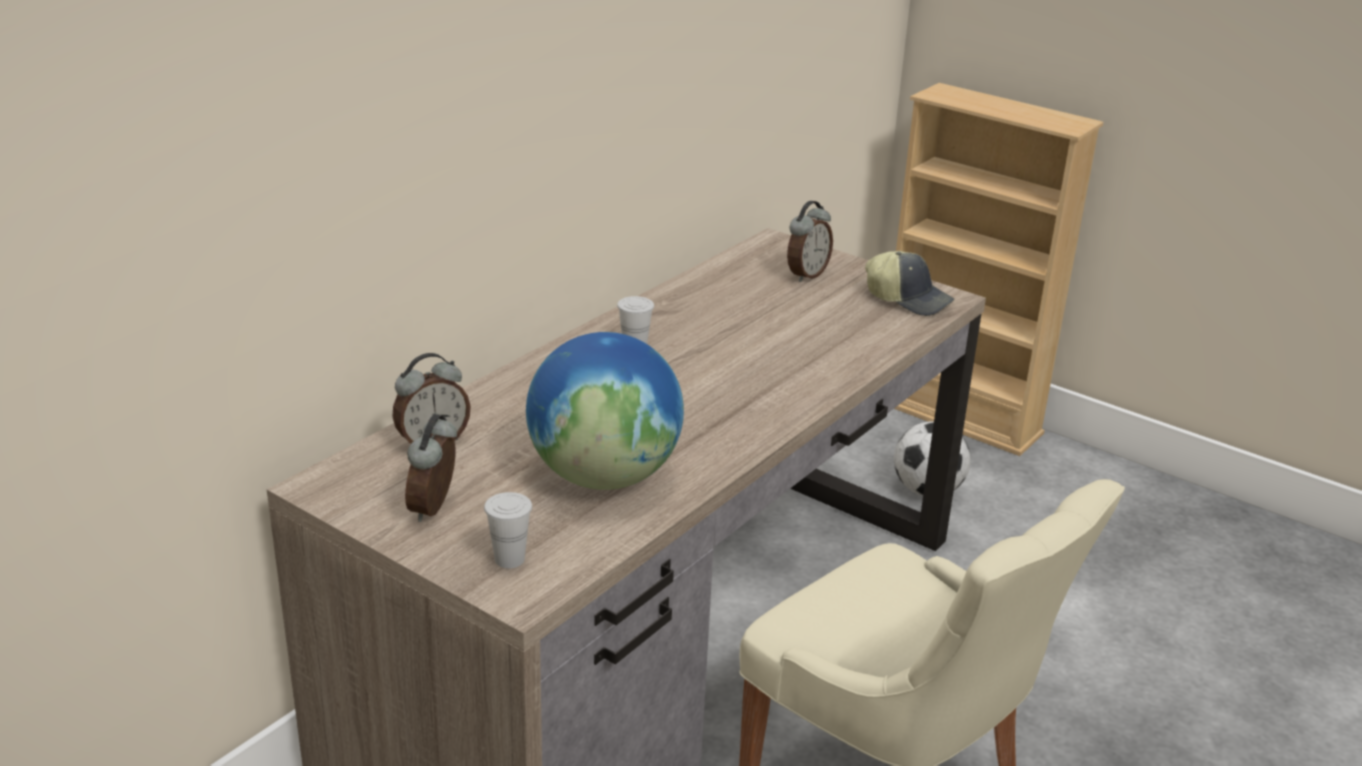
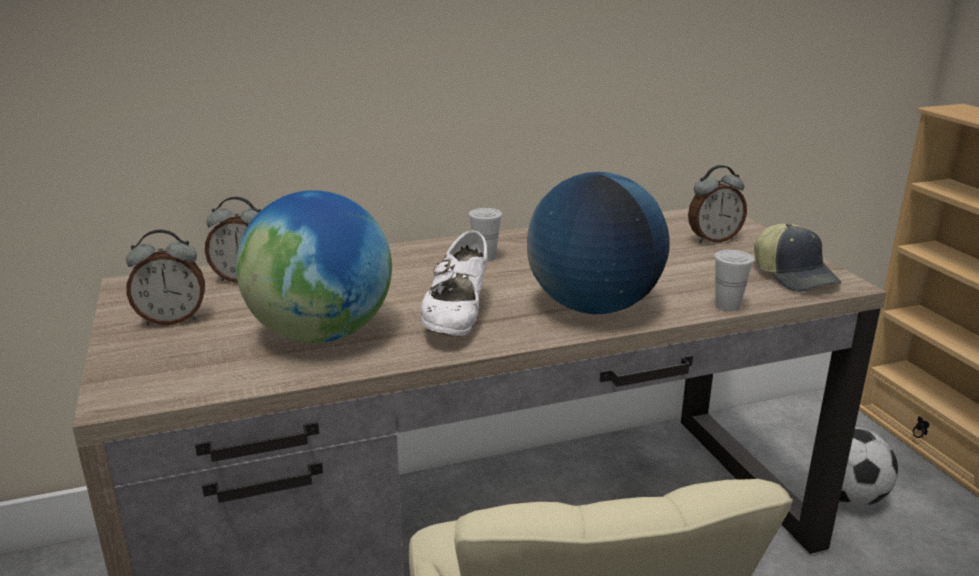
camera: 35 degrees right, 5 degrees down
(435, 509) = (172, 319): alarm clock -> alarm clock turned 150 degrees counterclockwise
(509, 559) = (157, 369): white cup -> white cup (727, 306)
(699, 423) = (457, 319): none -> white shoe
(793, 377) = (593, 307): none -> globe

